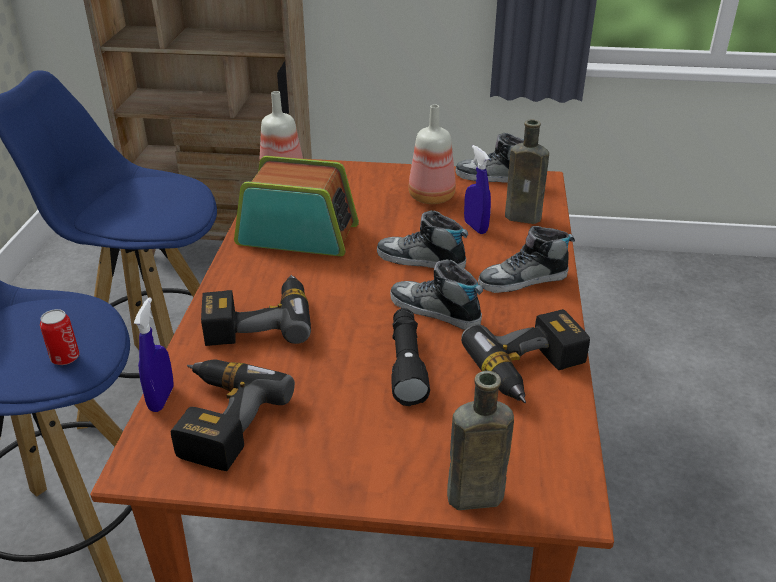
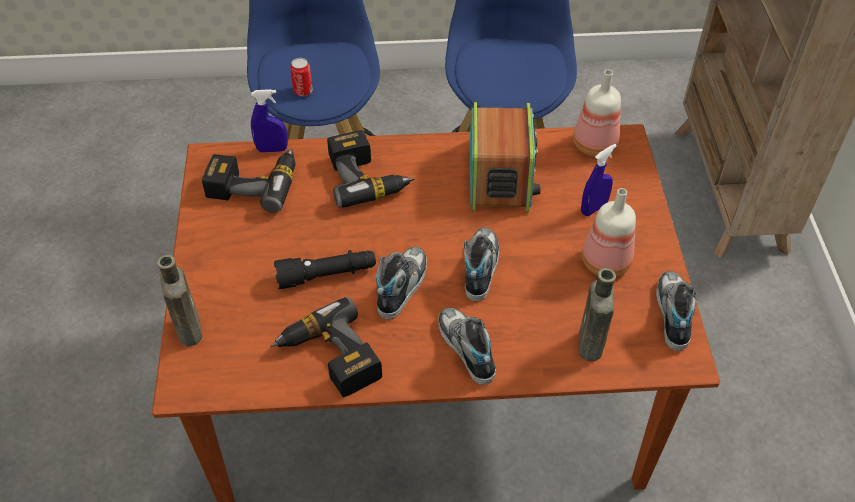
camera: 80 degrees right, 15 degrees up
(475, 227) = (555, 304): blue spray bottle -> blue spray bottle (594, 208)

